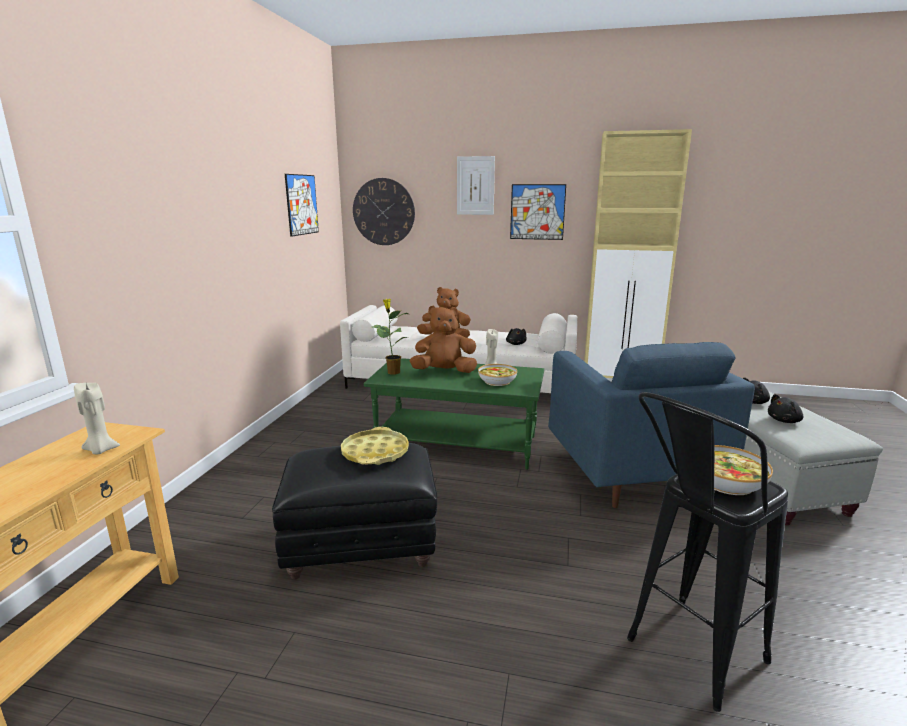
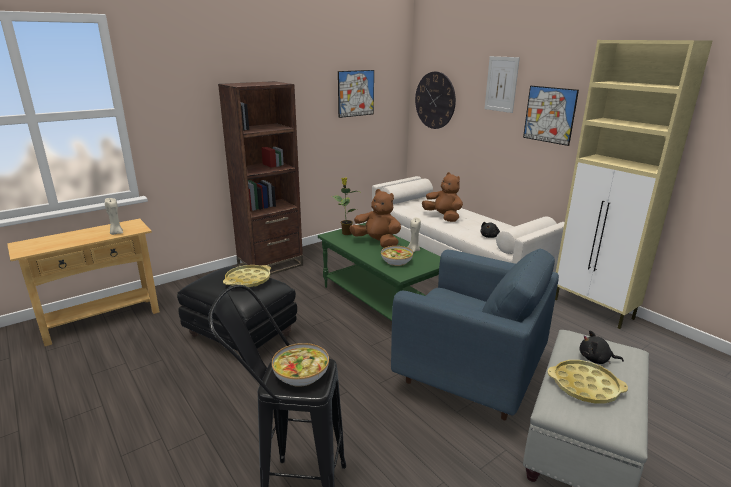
camera: 40 degrees right, 5 degrees up
(265, 455) = (270, 265): none -> brown bookcase
(631, 474) = (468, 377): blue armchair -> blue armchair turned 90 degrees counterclockwise
(784, 421) = (585, 386): black plush toy -> yellow tray

